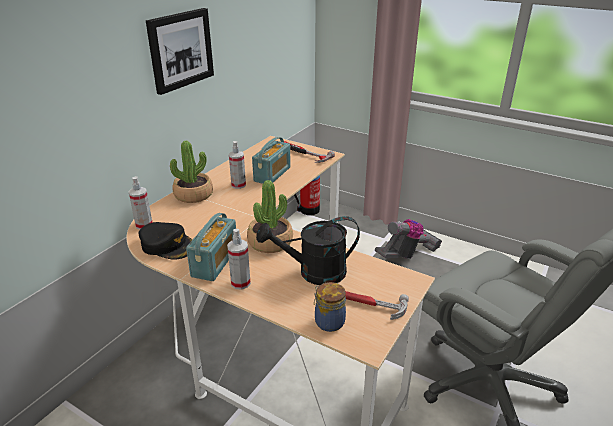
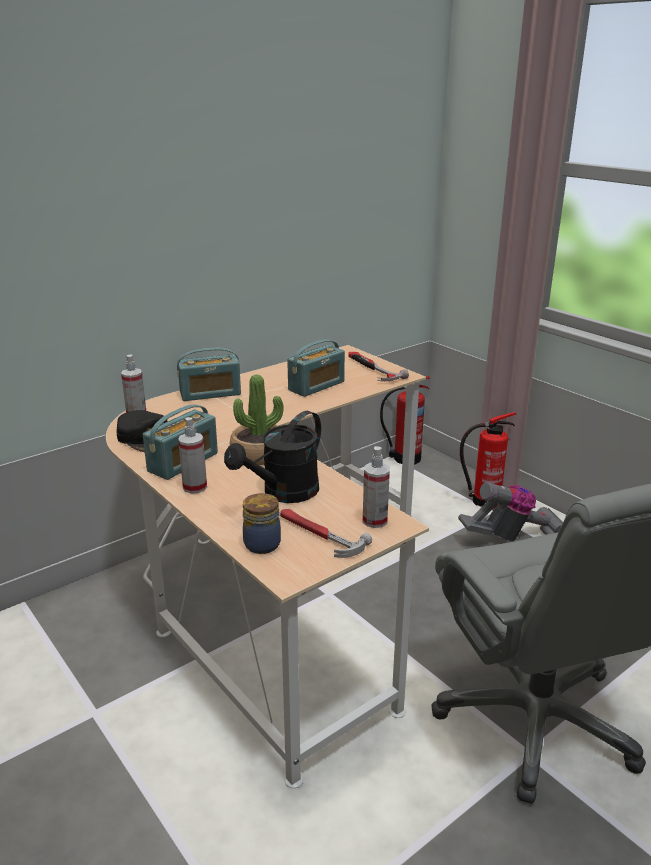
camera: 20 degrees right, 5 degrees down
(180, 50) = (220, 220): picture -> none
(193, 195) = (210, 394): potted plant -> radio
(238, 185) = (268, 391): spray bottle -> spray bottle (375, 520)
(314, 273) = (283, 493): black watering can -> black watering can turned 60 degrees counterclockwise
(376, 232) = (483, 501): none -> fire extinguisher

